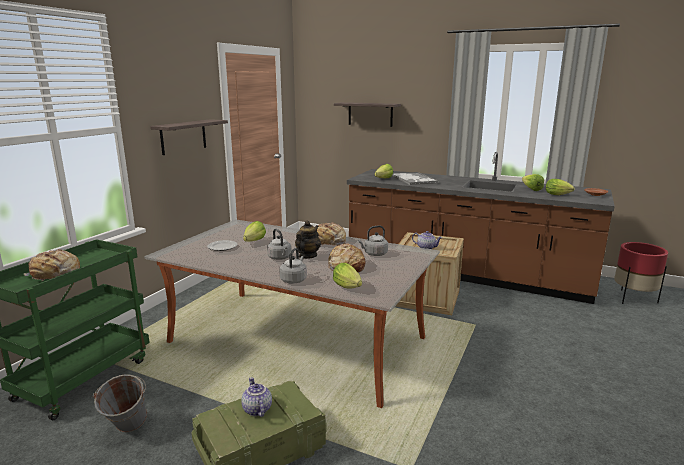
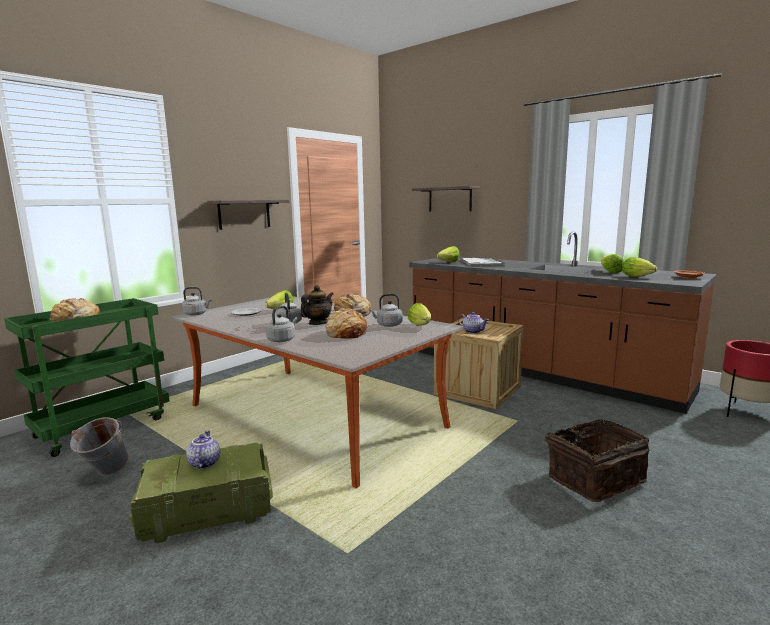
camera: 15 degrees right, 5 degrees down
(169, 251) = (196, 314): none -> grey kettle
(348, 288) = (328, 349): lettuce -> lettuce (421, 326)
(558, 371) = (593, 478): none -> basket

